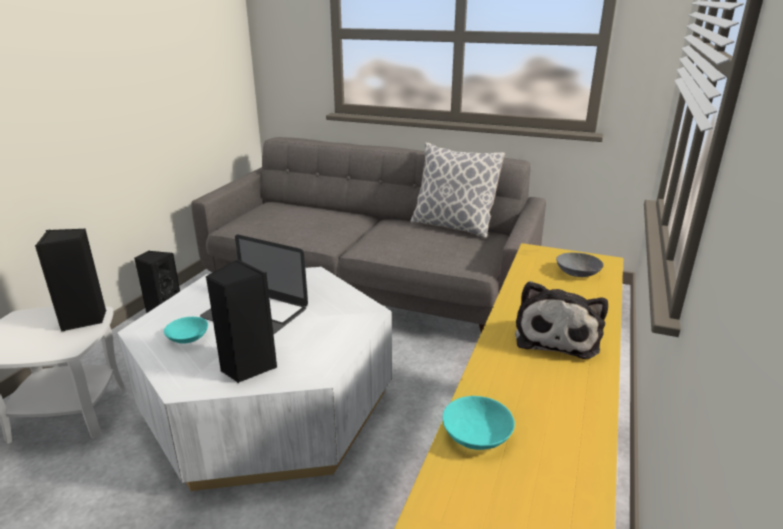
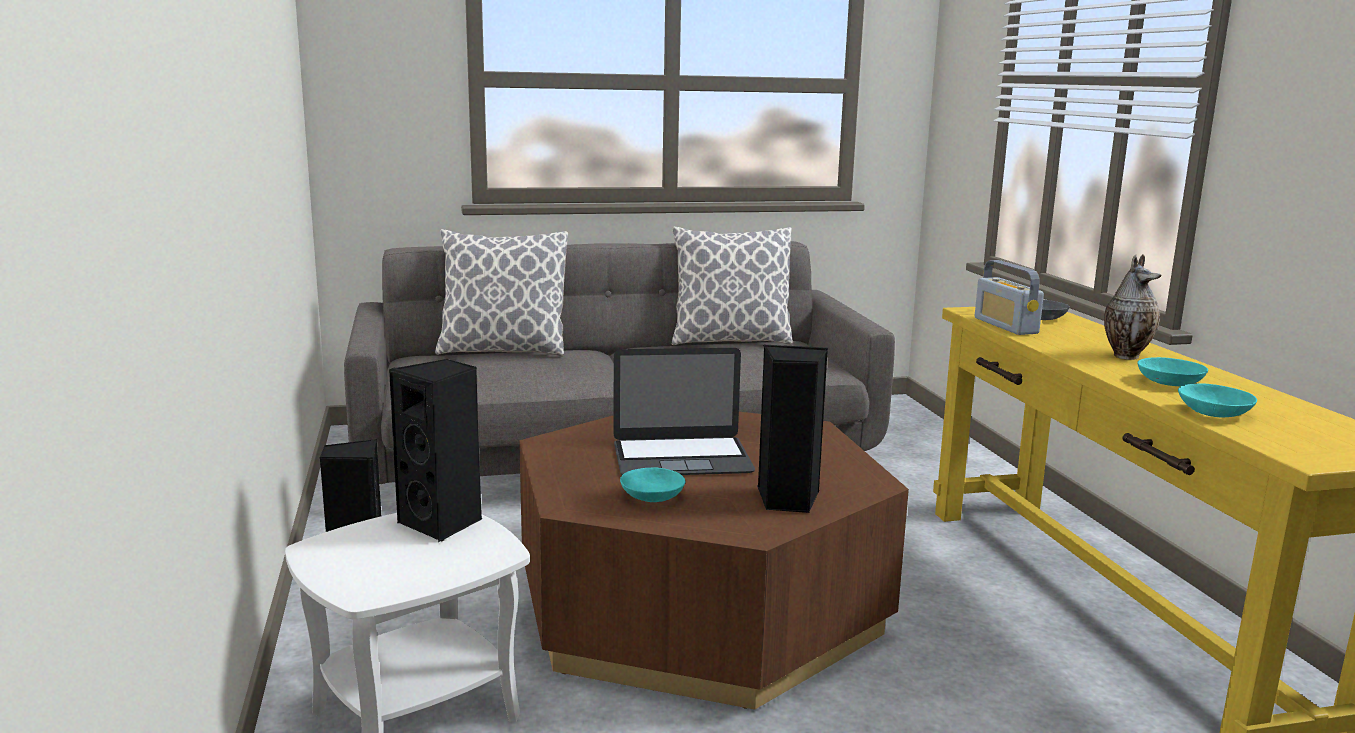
camera: 35 degrees left, 10 degrees down
(269, 405) = (700, 606): white coffee table -> brown coffee table
(312, 208) = (503, 351): none -> pillow
(523, 381) = (1170, 382): none -> turquoise bowl
(526, 274) = (1005, 326): none -> radio
(557, 336) = (1126, 355): plush toy -> vase

